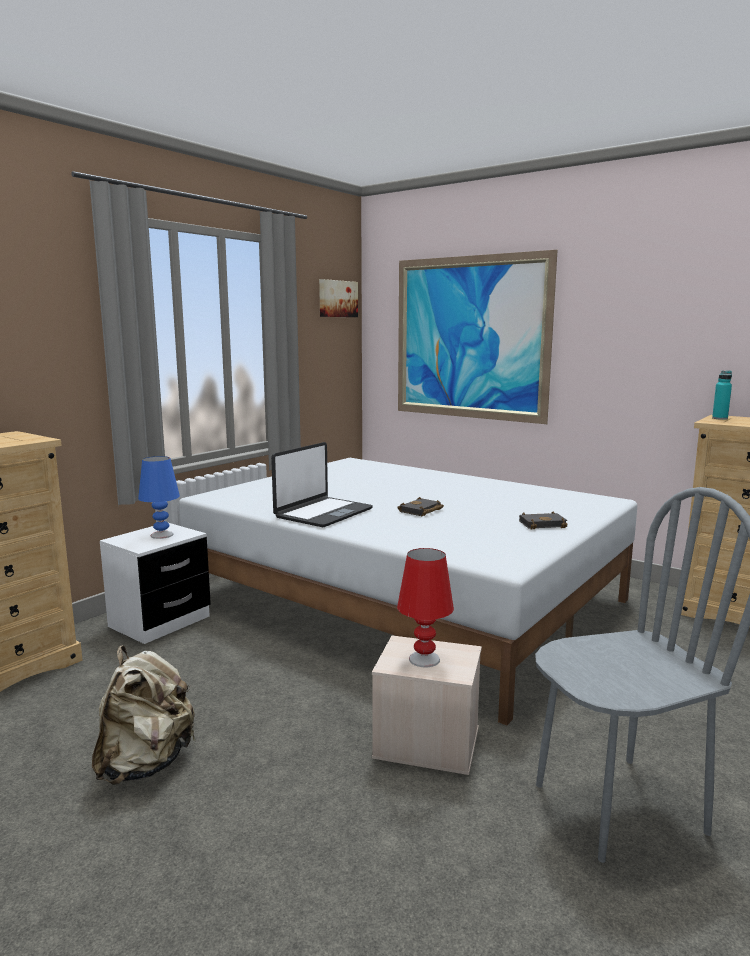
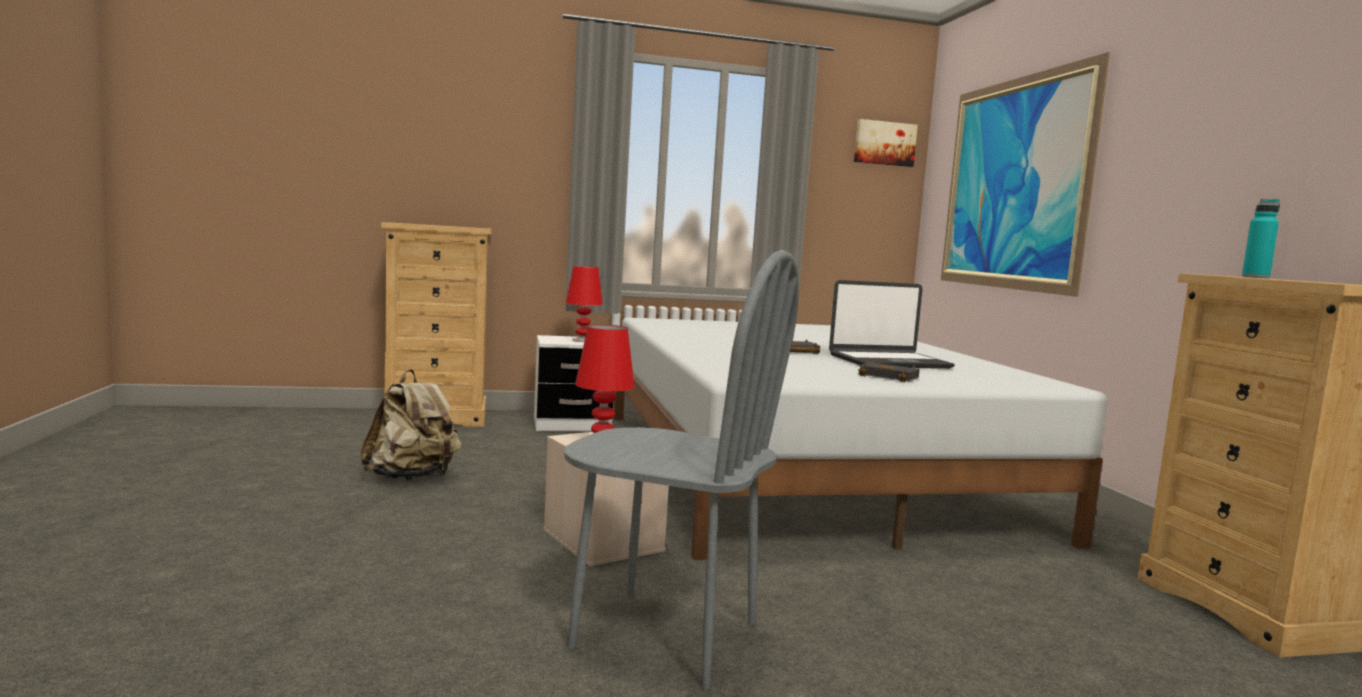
camera: 40 degrees right, 5 degrees down
(162, 535) = (582, 340): blue table lamp -> red table lamp
(323, 513) = (699, 337): laptop -> laptop (888, 361)

